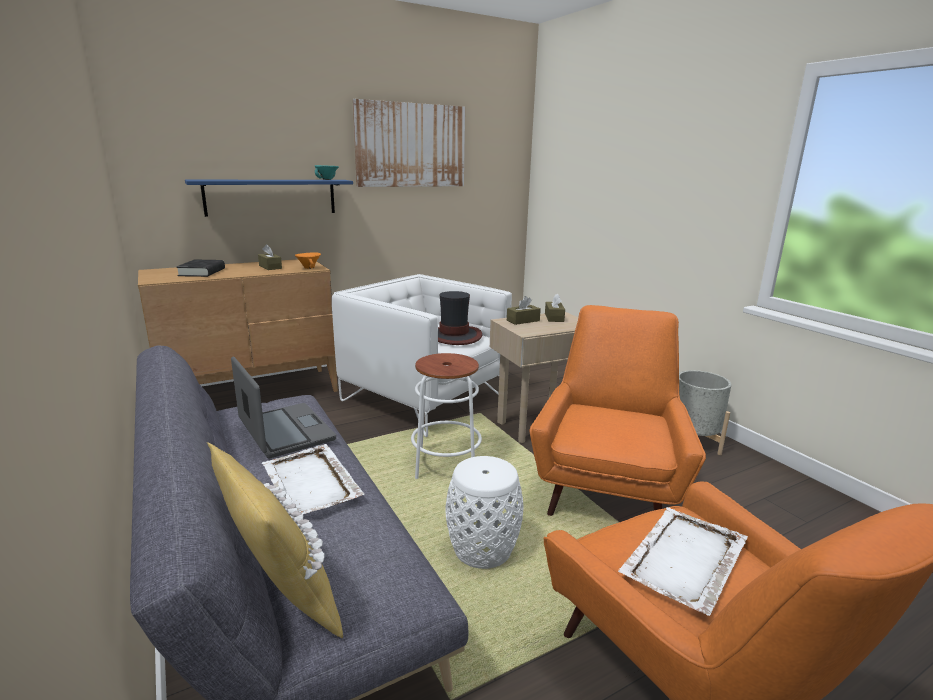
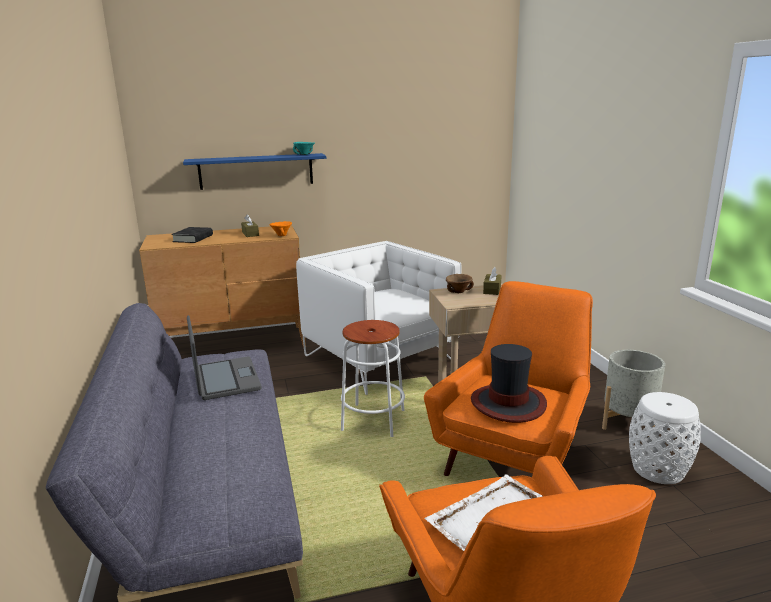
camera: 15 degrees right, 0 degrees up
(281, 598) = (170, 503): yellow pillow -> none
(311, 483) = (226, 422): white tray -> none
(411, 145) = (386, 118): picture -> none
(454, 336) = (403, 302): hat -> hat (508, 403)
(482, 549) = (372, 496): white stool -> white stool (657, 470)
(523, 320) = (459, 292): brown tissue box -> brown bowl

